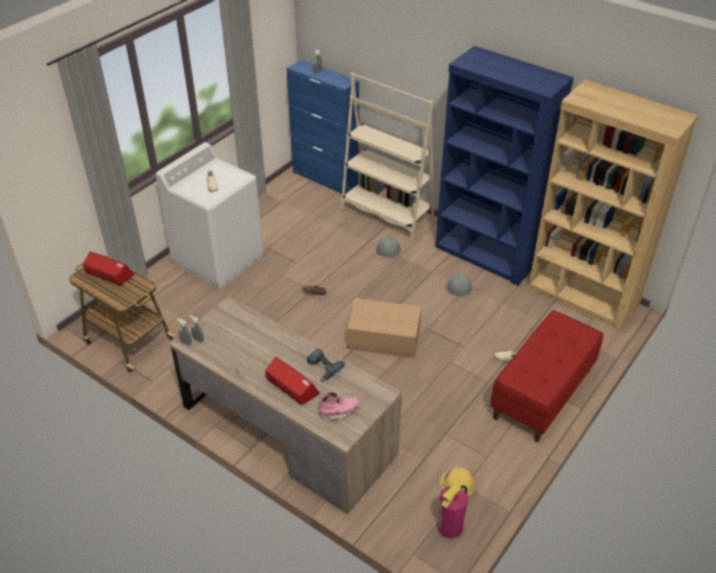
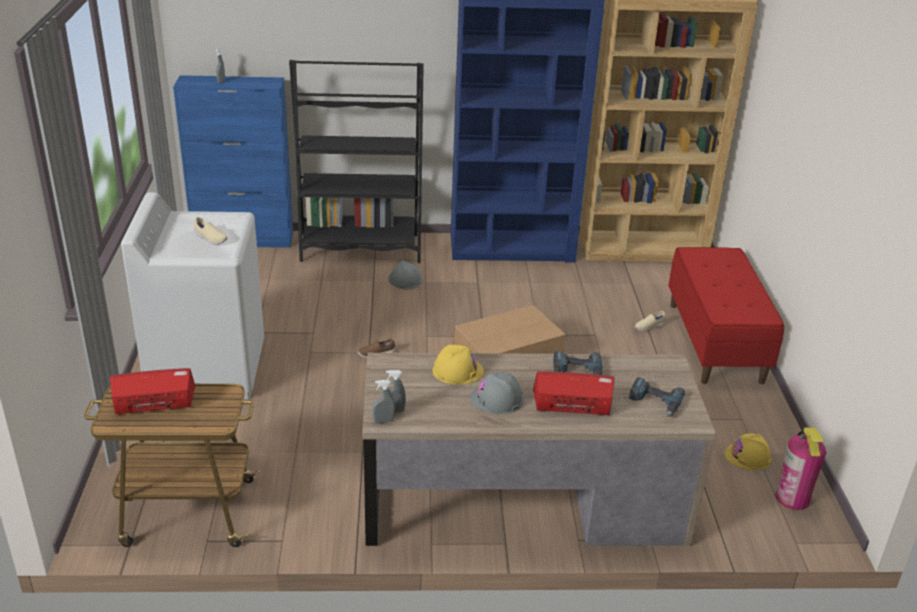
camera: 40 degrees left, 10 degrees down
(259, 332) = (457, 370): none -> yellow hard hat
(339, 412) = (654, 402): pink boot -> power drill
(387, 213) = (360, 248): beige bookcase -> black bookcase
(458, 287) = (522, 286): grey hard hat -> grey hard hat (497, 399)

